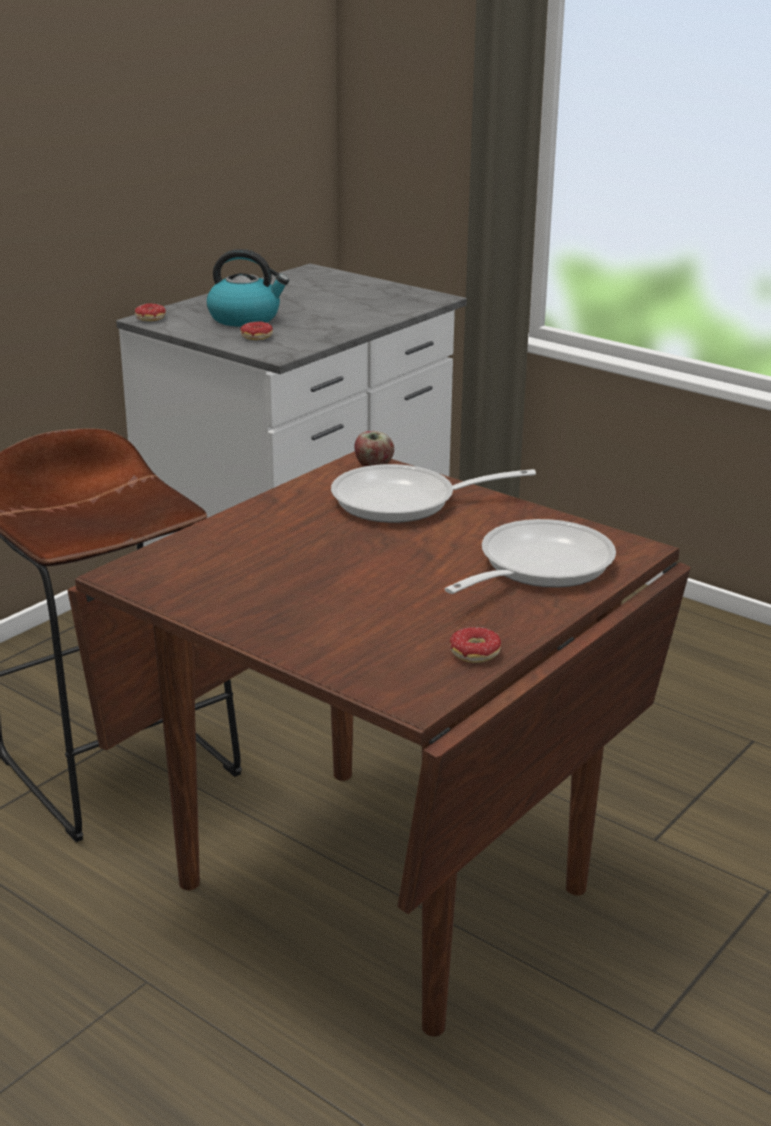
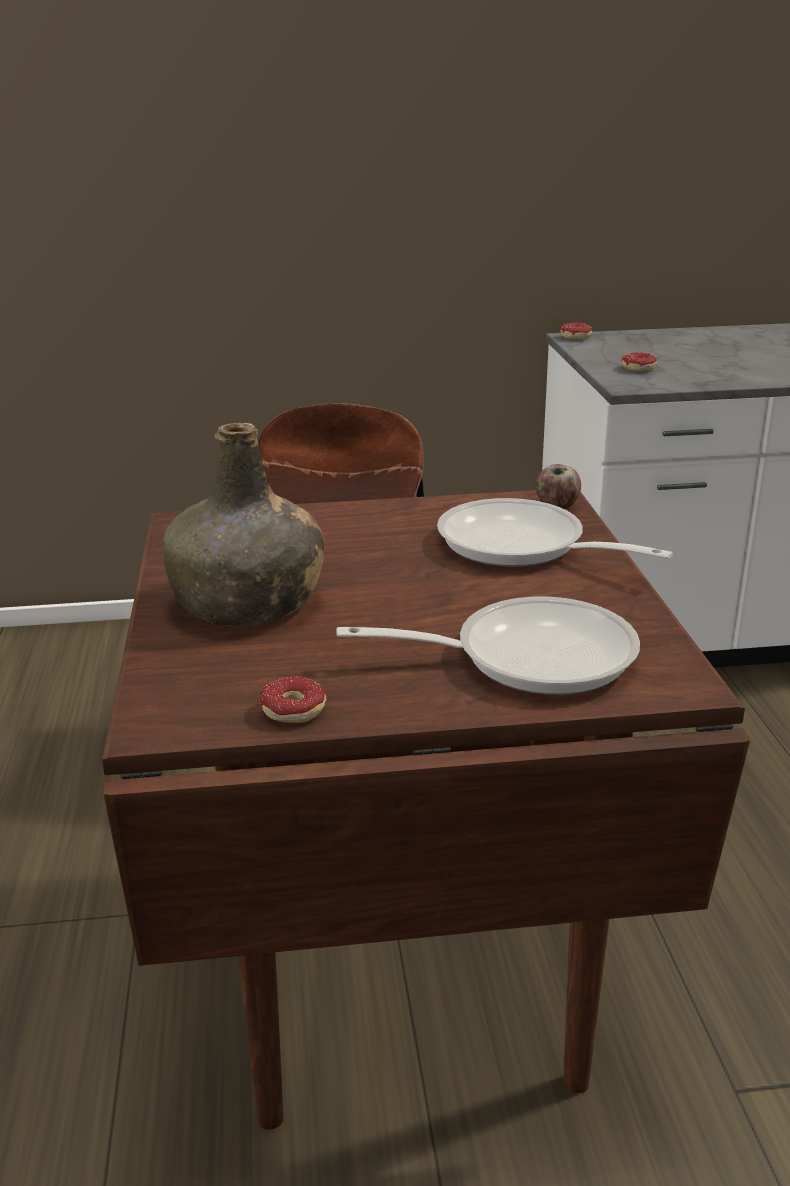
camera: 45 degrees right, 0 degrees up
(245, 318) = (659, 352): kettle -> none
(308, 608) = (248, 603): none -> green bottle

